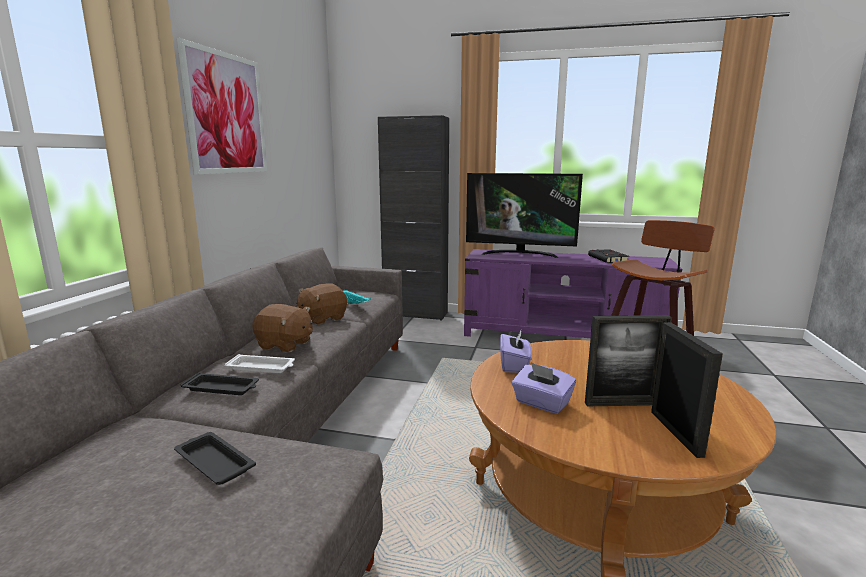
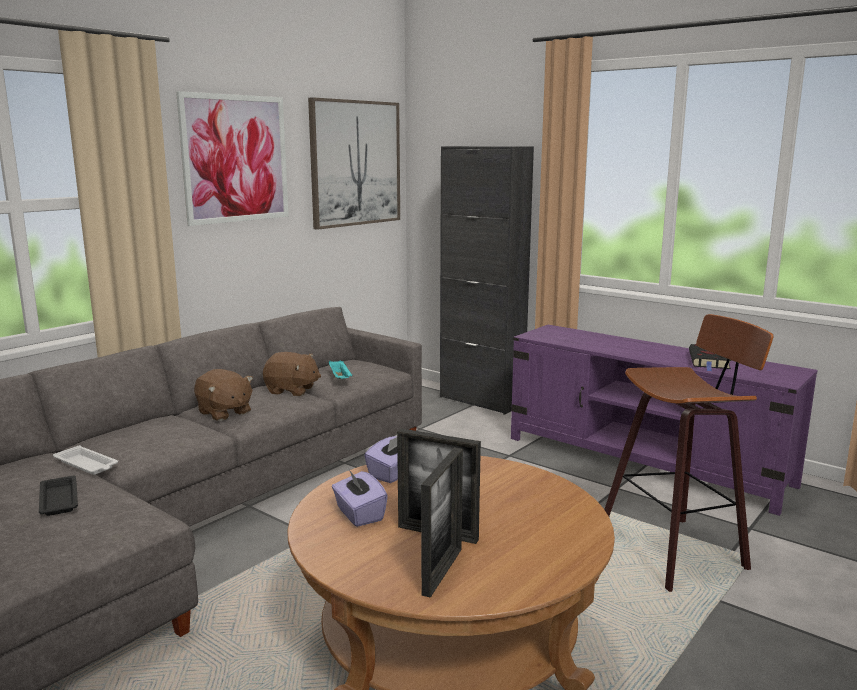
camera: 25 degrees right, 0 degrees up
(222, 388) = (128, 443): black tray -> none
(262, 367) = (178, 431): white tray -> white tray (87, 465)
(305, 130) = (355, 163): none -> picture
(322, 319) = (291, 391): brown plush toy -> brown plush toy turned 150 degrees counterclockwise
(520, 254) = (596, 338): television -> none

